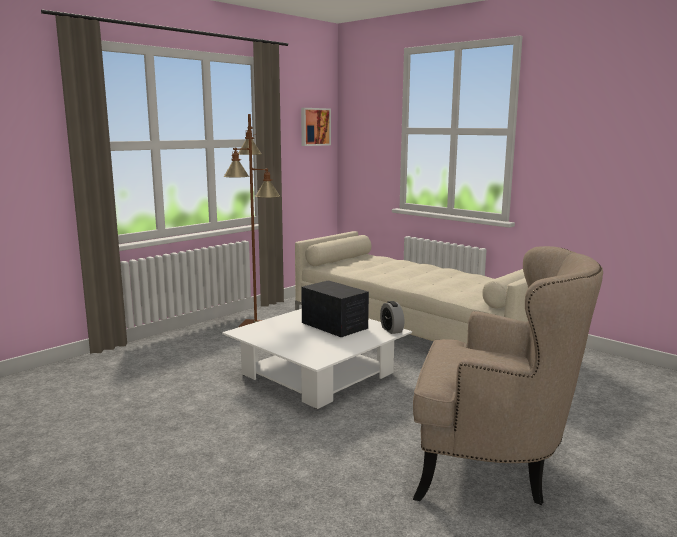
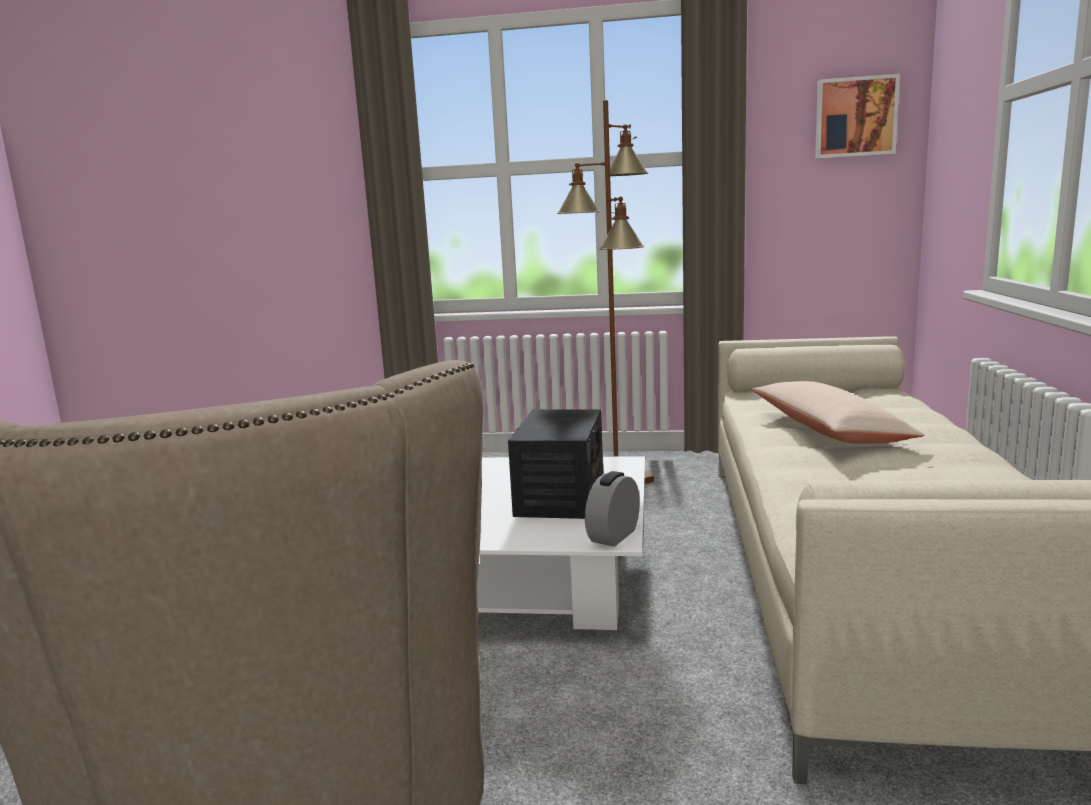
camera: 55 degrees right, 0 degrees up
(397, 273) = (828, 431): none -> beige pillow

